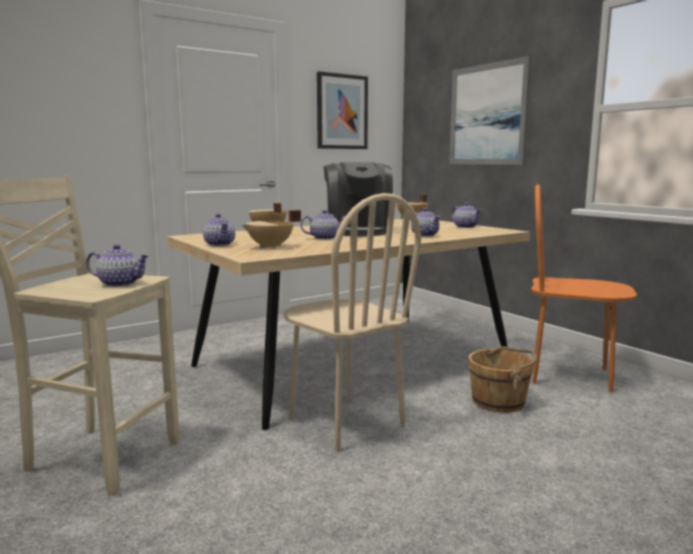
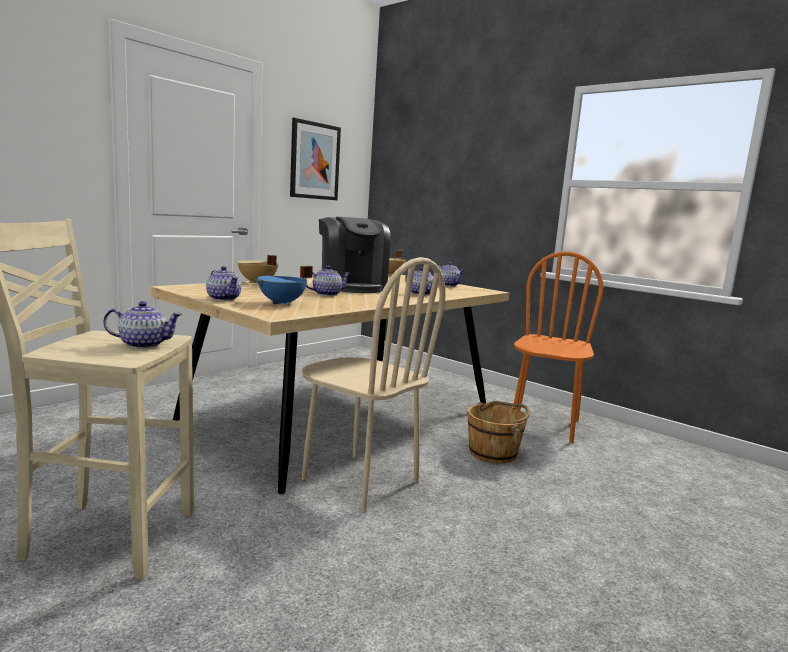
camera: 15 degrees left, 0 degrees up
(271, 247) = (282, 303): beige cooking pot -> blue cooking pot
(487, 115) = (460, 177): picture -> none
(570, 375) = (544, 425): orange chair -> orange chair turned 105 degrees clockwise

